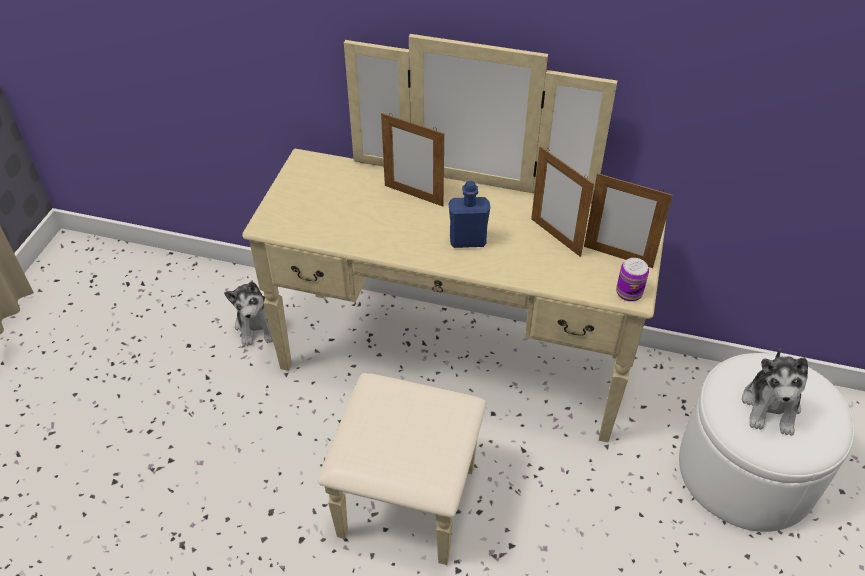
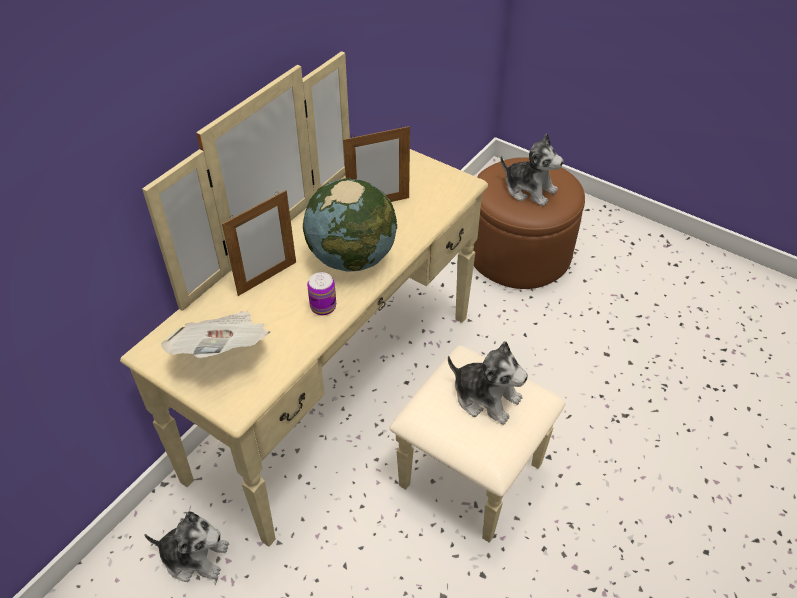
camera: 70 degrees left, 0 degrees up
(321, 198) = (223, 351): none -> newspaper
(417, 433) = (486, 397): none -> plush toy
(467, 241) = (352, 258): blue bottle -> globe
(618, 256) = (420, 177): picture frame -> none
(629, 292) = (461, 185): can -> can (323, 307)
(746, 470) = (519, 252): white ottoman -> brown ottoman

